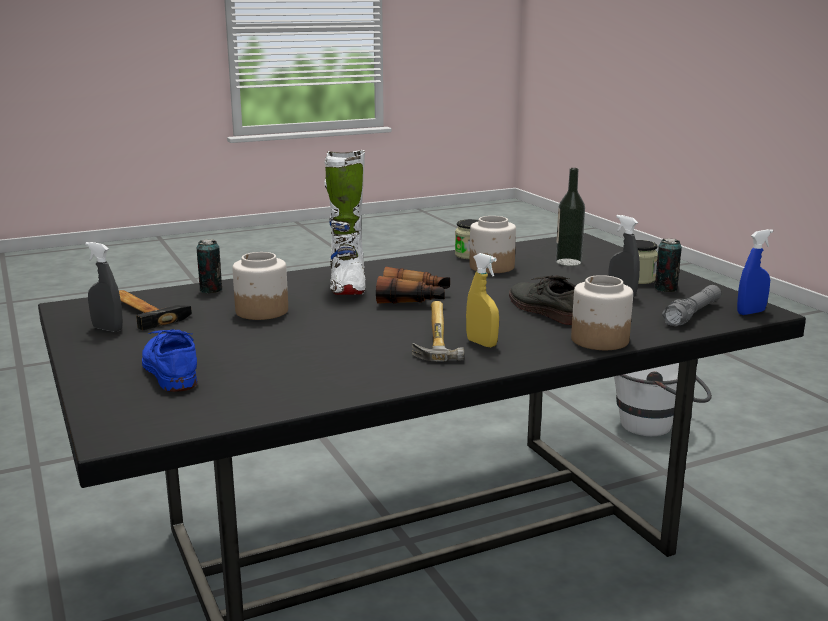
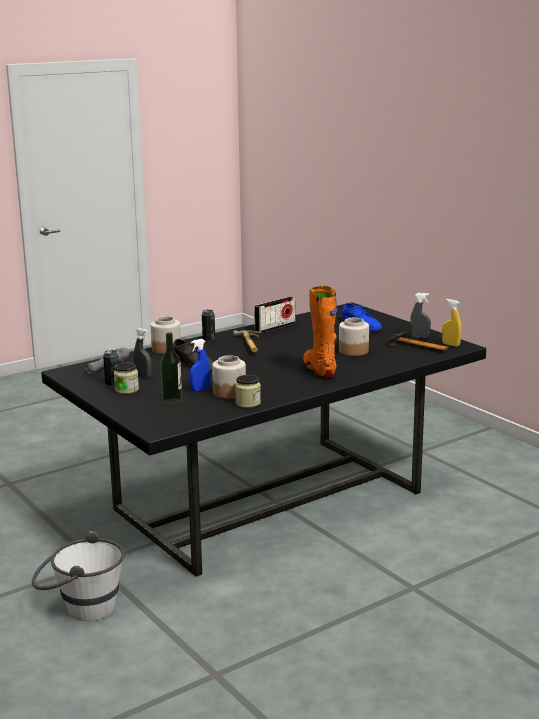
camera: 170 degrees right, 0 degrees up
(211, 290) = (401, 361): can -> can (209, 339)
(347, 286) = (319, 370): white boot -> orange boot
(362, 378) = (275, 327): none -> radio
(414, 299) = (272, 364): binoculars -> none
(481, 343) = (226, 344): yellow spray bottle -> yellow spray bottle (451, 345)
(751, 312) = (72, 370): blue spray bottle -> blue spray bottle (200, 389)

